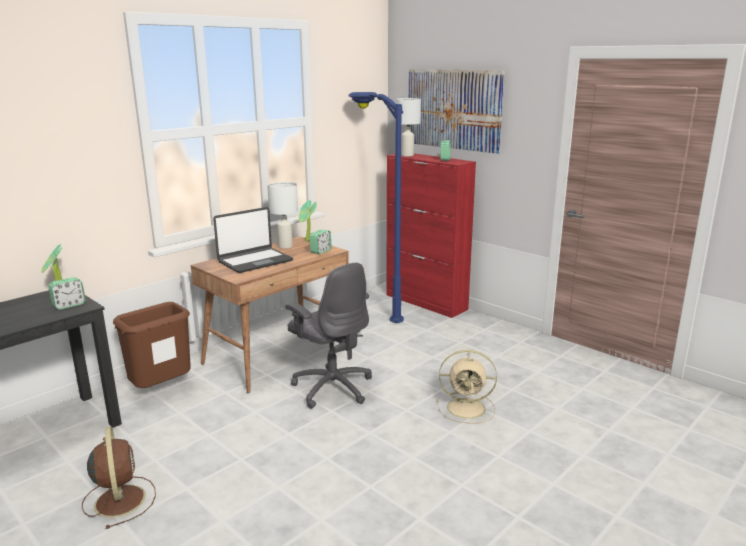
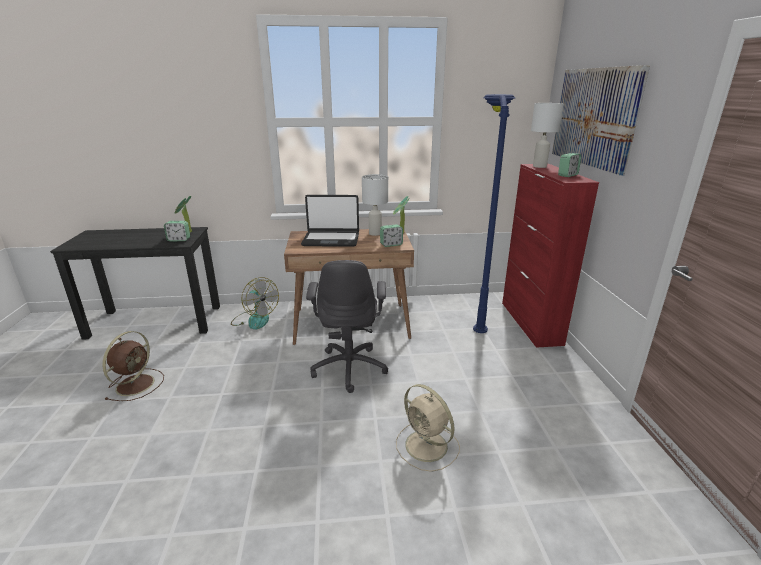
camera: 40 degrees right, 5 degrees up
(162, 389) = (255, 319): brown trash can -> fan

